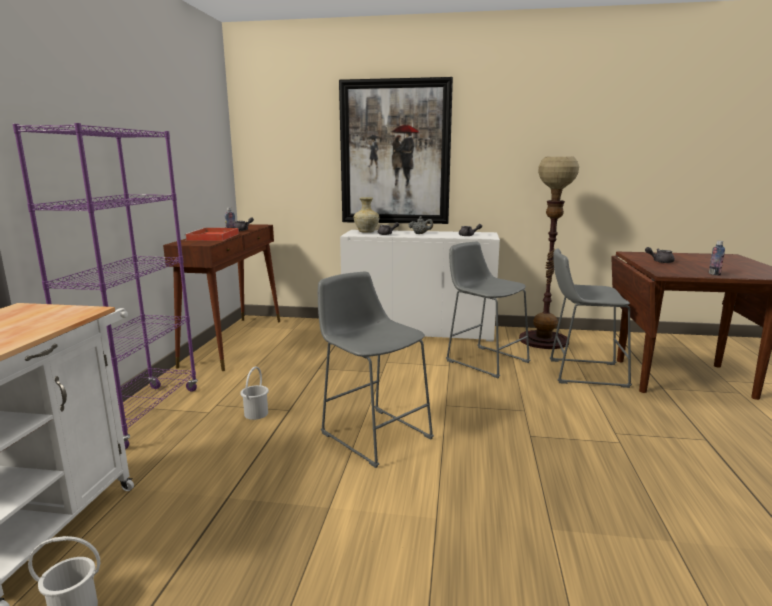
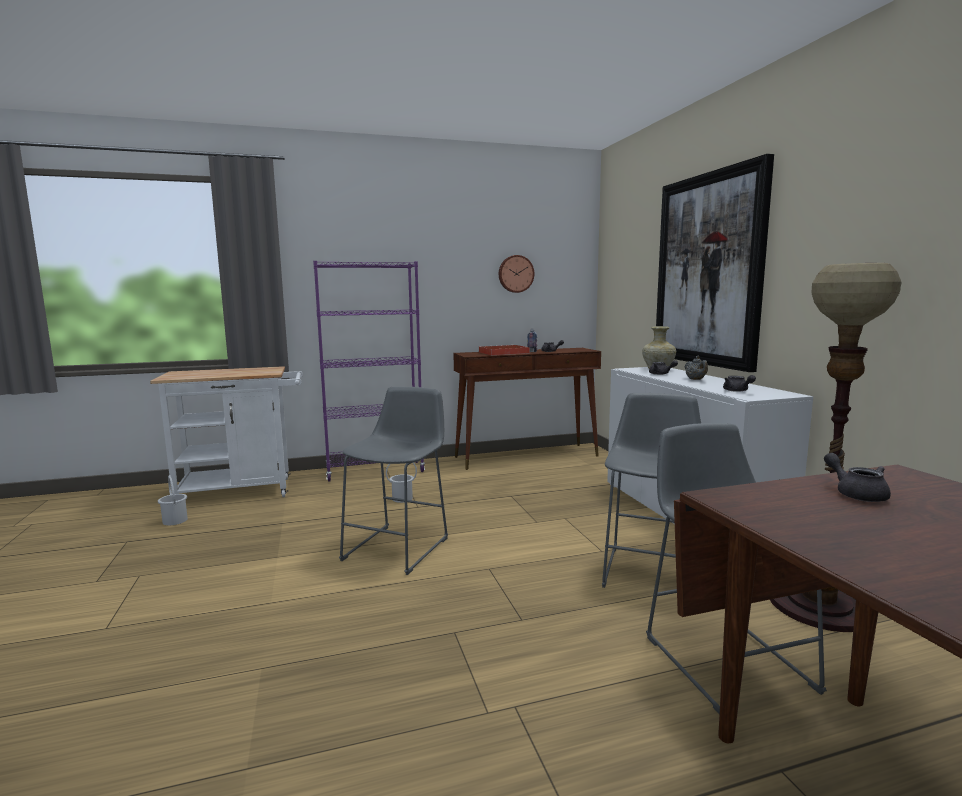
camera: 65 degrees right, 5 degrees down
(189, 148) = (515, 274): none -> wall clock
(714, 274) = (810, 537): bottle -> none

